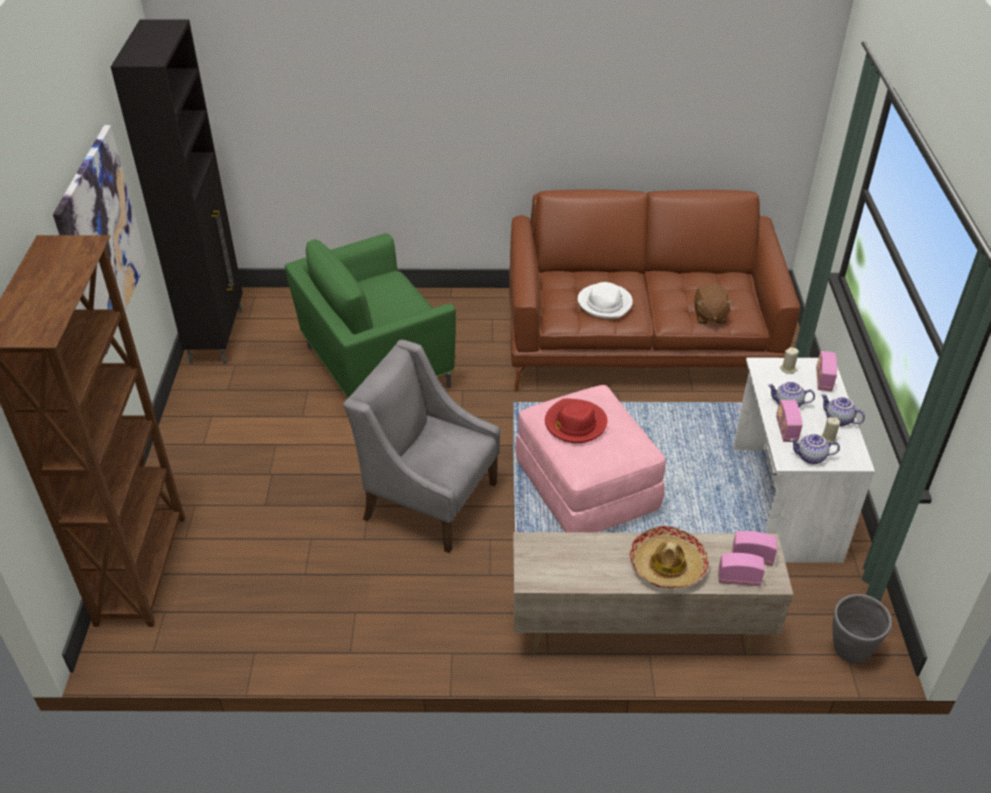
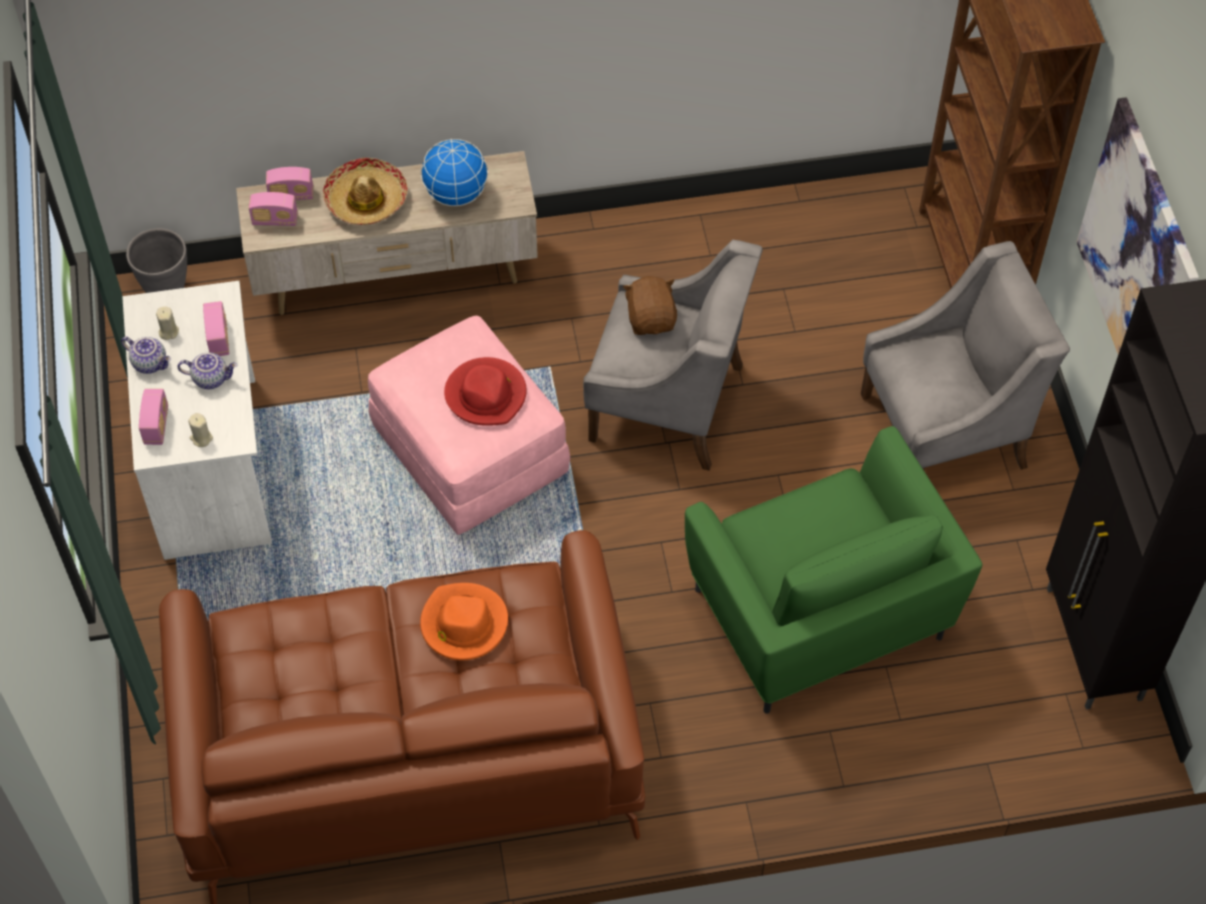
camera: 170 degrees right, 15 degrees up
(235, 456) = (945, 430): none -> grey armchair
(374, 367) = (819, 617): green armchair -> green armchair turned 105 degrees clockwise
(583, 558) = (456, 194): none -> globe
(605, 303) = (463, 624): white hat -> orange hat
(709, 316) = (298, 626): brown plush toy -> brown plush toy (651, 319)
(811, 457) = (195, 303): teapot -> none

